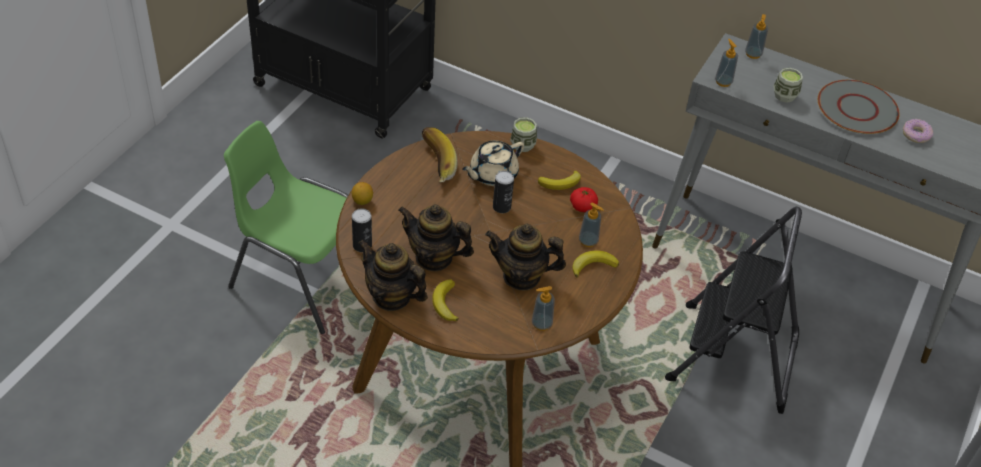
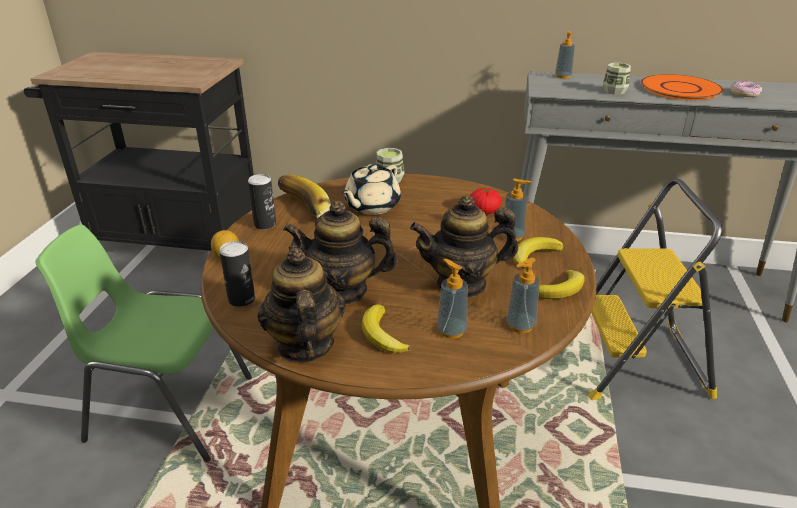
camera: 15 degrees left, 15 degrees down
(392, 296) = (304, 345): teapot -> teapot turned 60 degrees clockwise
(501, 207) = (397, 229): can -> can (265, 224)
(561, 183) = (448, 199): banana -> banana (561, 289)
(723, 82) = (555, 92): soap dispenser -> soap dispenser (451, 330)
(738, 359) = (641, 362): black step ladder -> yellow step ladder
(857, 108) = (680, 89): grey plate -> orange plate

